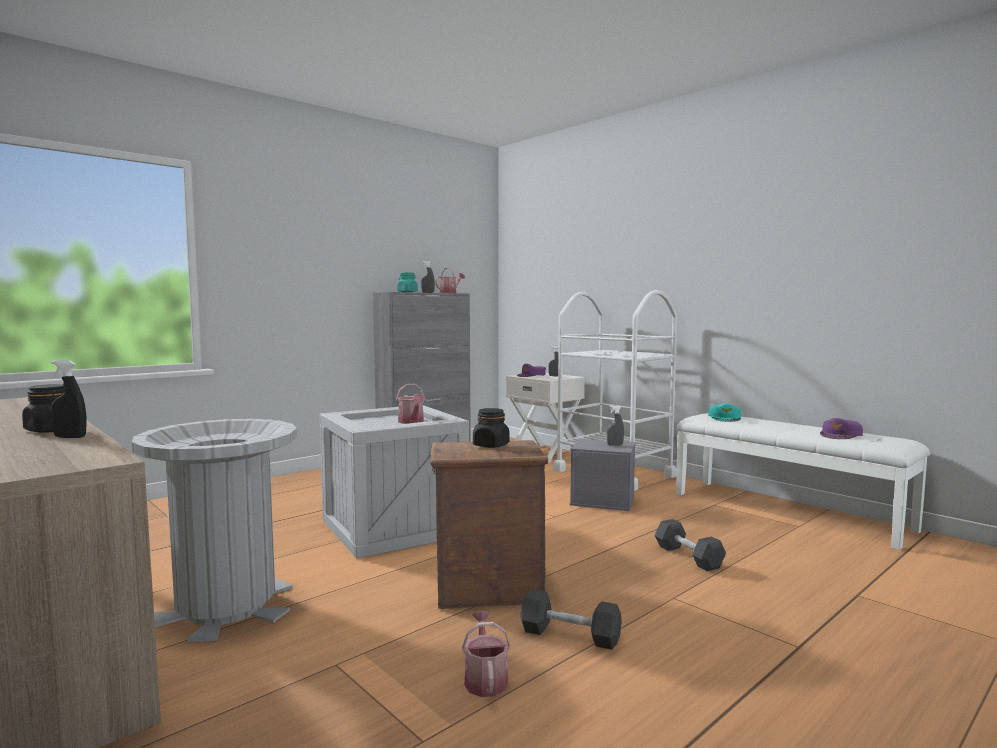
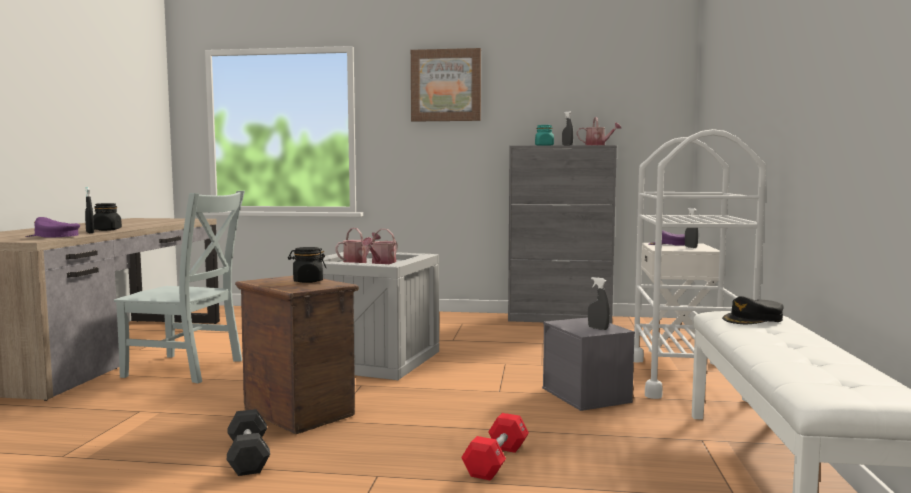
camera: 50 degrees right, 0 degrees up
(226, 607) = (187, 369): grey trash can -> grey chair
(304, 223) = (446, 85): none -> picture
(485, 679) = (152, 450): watering can -> watering can (358, 262)
(688, 557) = (496, 461): black dumbbell -> red dumbbell
(725, 418) = (753, 319): turquoise cap -> black cap
(841, 435) = (814, 366): purple cap -> purple cap (53, 236)

